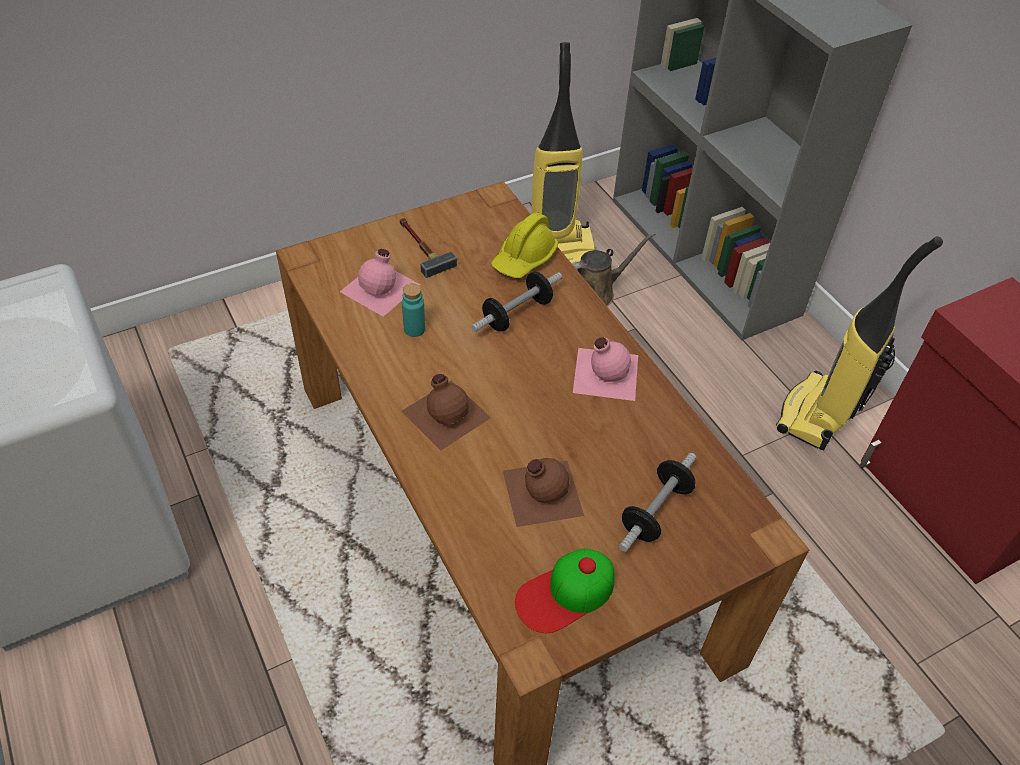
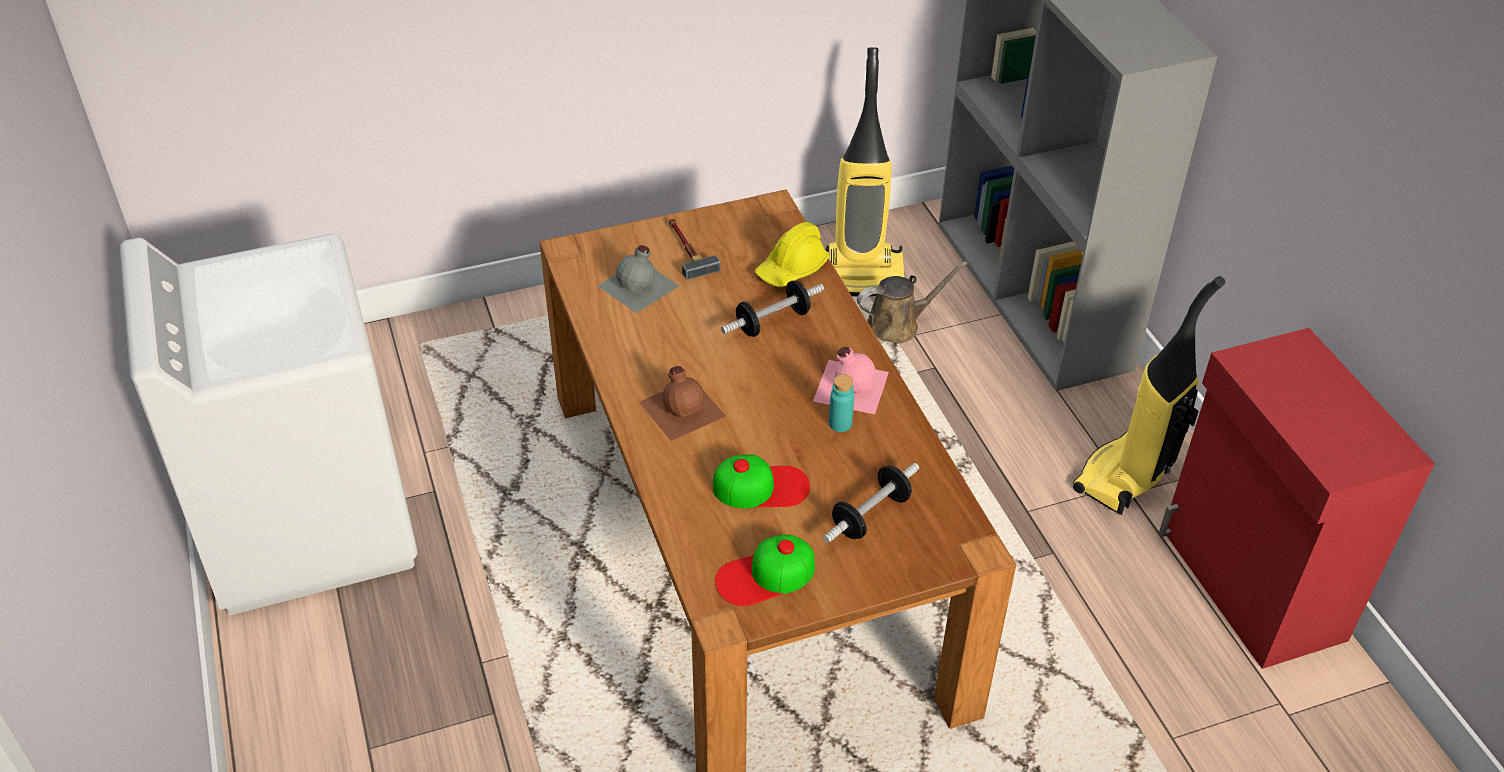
camera: 10 degrees right, 5 degrees down
(381, 288) = (639, 285): pink bottle -> grey bottle
(414, 329) = (665, 328): turquoise bottle -> turquoise bottle (840, 423)
(541, 492) = (761, 487): brown bottle -> cap

